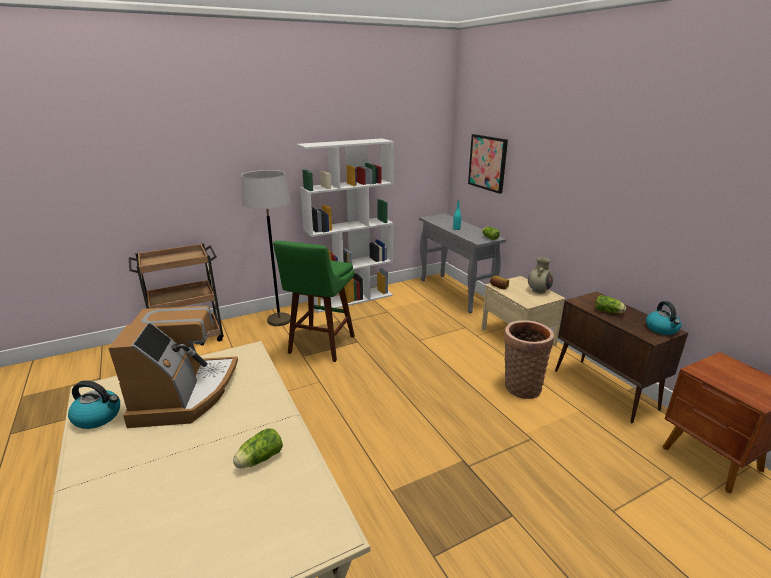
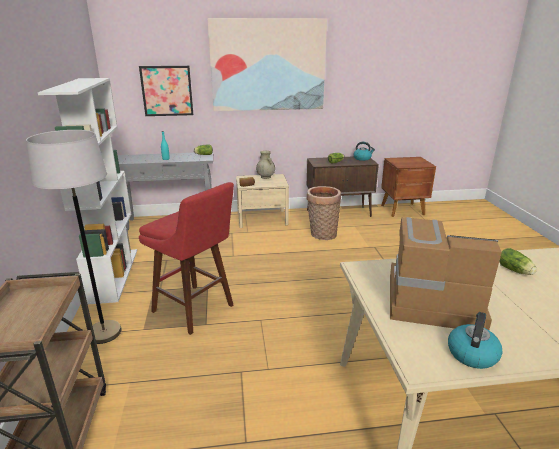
camera: 70 degrees left, 0 degrees up
(320, 346) = (195, 310): green stool -> red stool
(578, 152) = (268, 65): none -> picture

